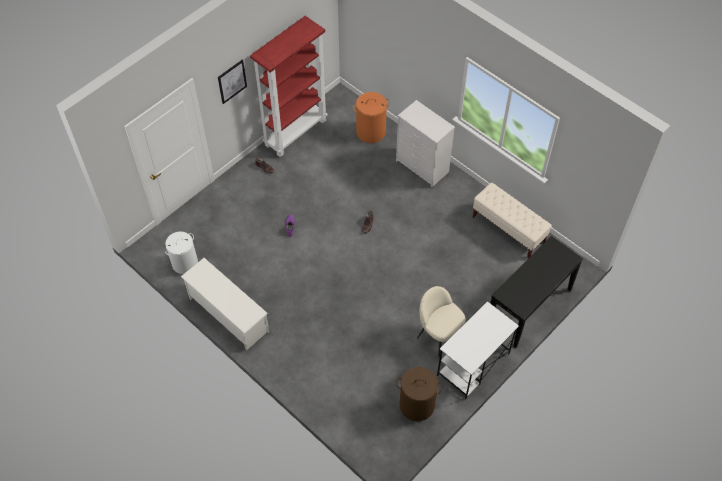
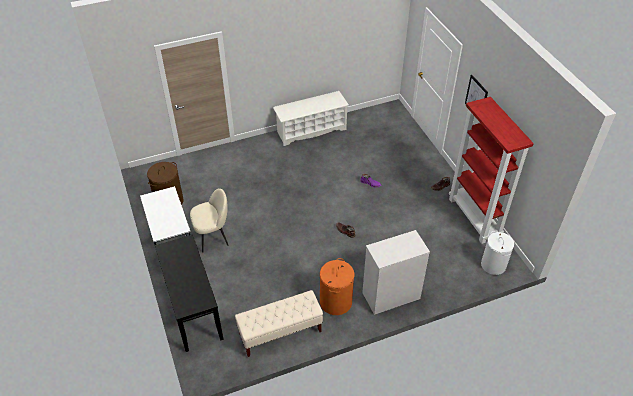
camera: 115 degrees right, 10 degrees down
(184, 263) = (368, 121): white laundry basket -> white laundry basket (493, 265)
(371, 132) = (453, 272): orange laundry basket -> orange laundry basket (336, 302)

